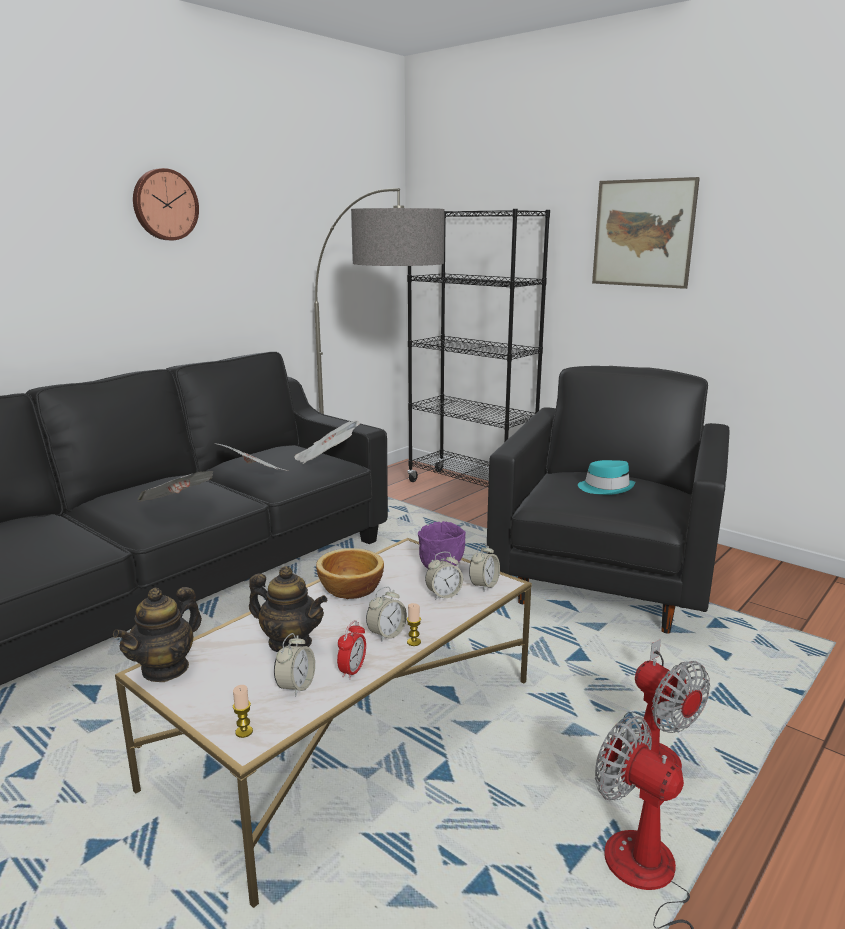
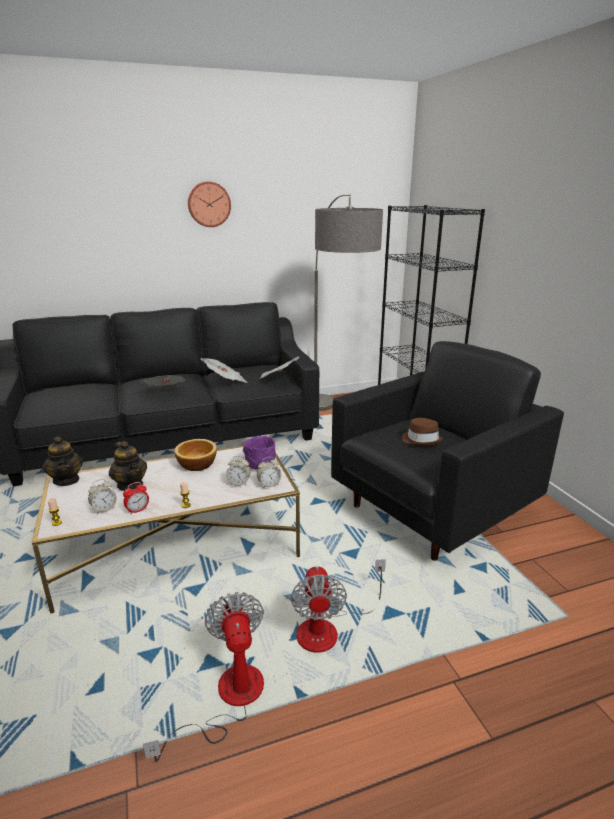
camera: 30 degrees right, 5 degrees up
(165, 668) = (66, 480): teapot -> teapot turned 90 degrees counterclockwise
(386, 634) = (179, 496): alarm clock -> none
(606, 488) = (421, 440): turquoise hat -> brown hat
(643, 233) = (543, 234): picture -> none

